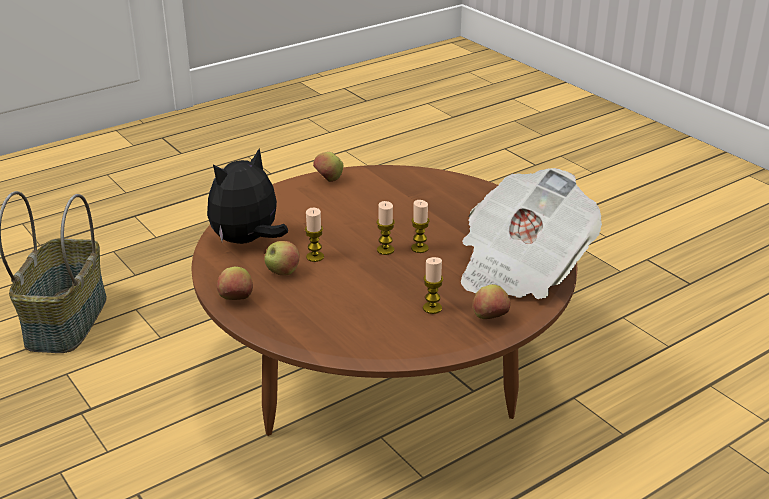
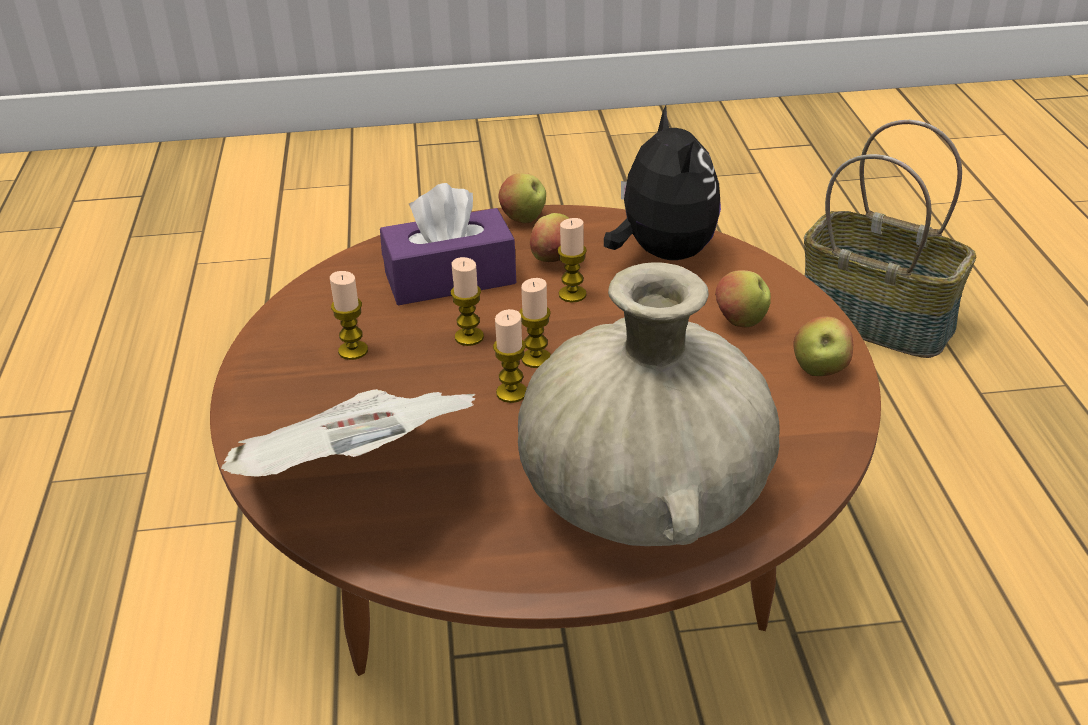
camera: 120 degrees right, 5 degrees up
(330, 303) = (450, 278): none -> purple tissue box
(384, 275) = (469, 337): none -> candle
(455, 199) = (645, 496): none -> beige vase
(490, 318) = (276, 391): apple -> apple (740, 322)

